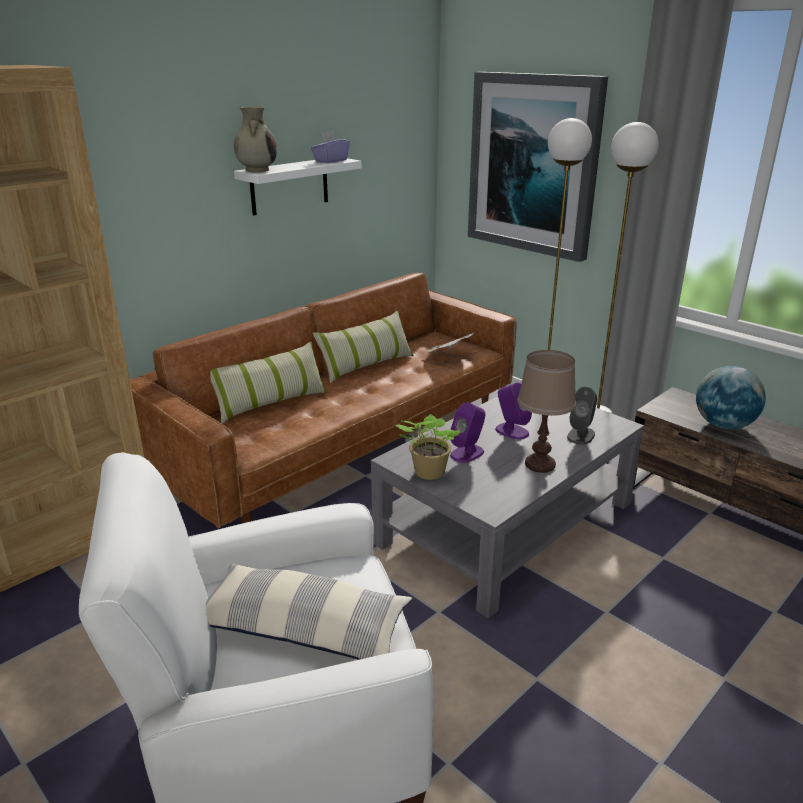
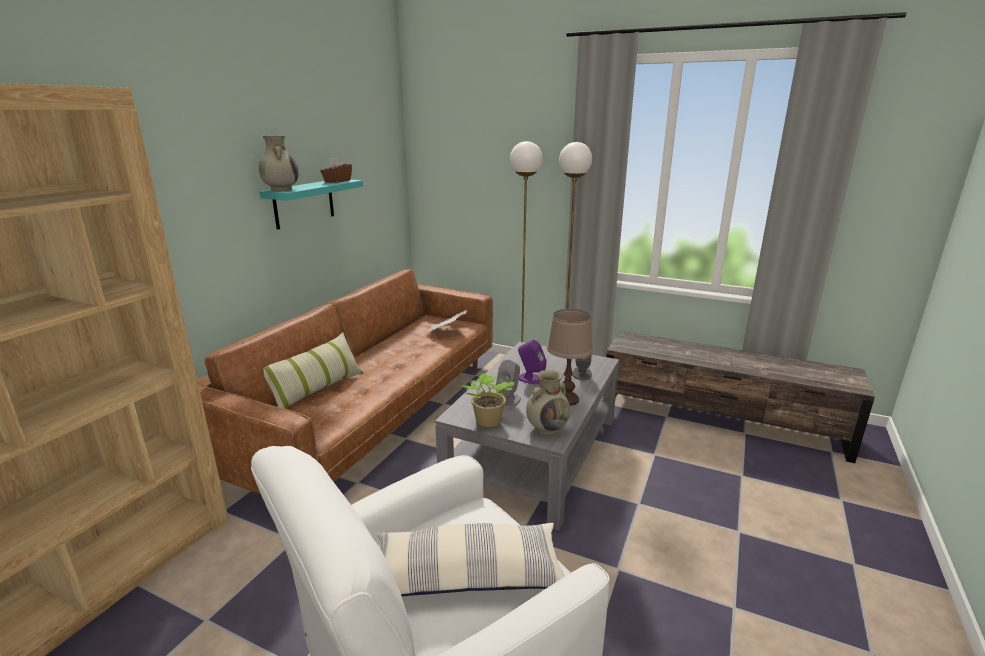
camera: 20 degrees left, 5 degrees down
(289, 186) = (304, 203): white shelf -> turquoise shelf
(330, 161) = (337, 181): purple tissue box -> brown tissue box
(366, 365) = (384, 347): pillow -> none
(467, 453) = (508, 401): purple speaker -> grey speaker
(494, 494) = (547, 428): none -> beige vase
(533, 164) = (490, 179): picture -> none
(723, 425) = (668, 351): globe -> none

